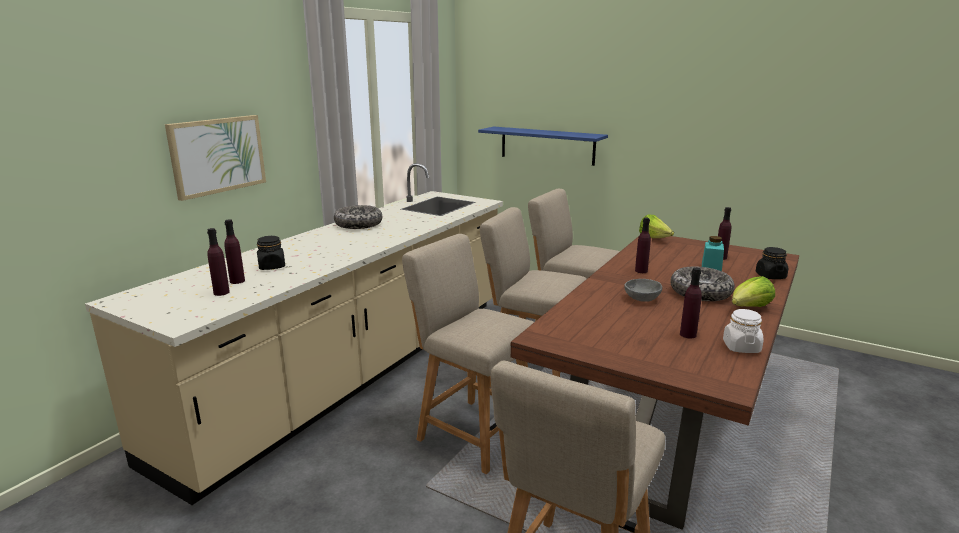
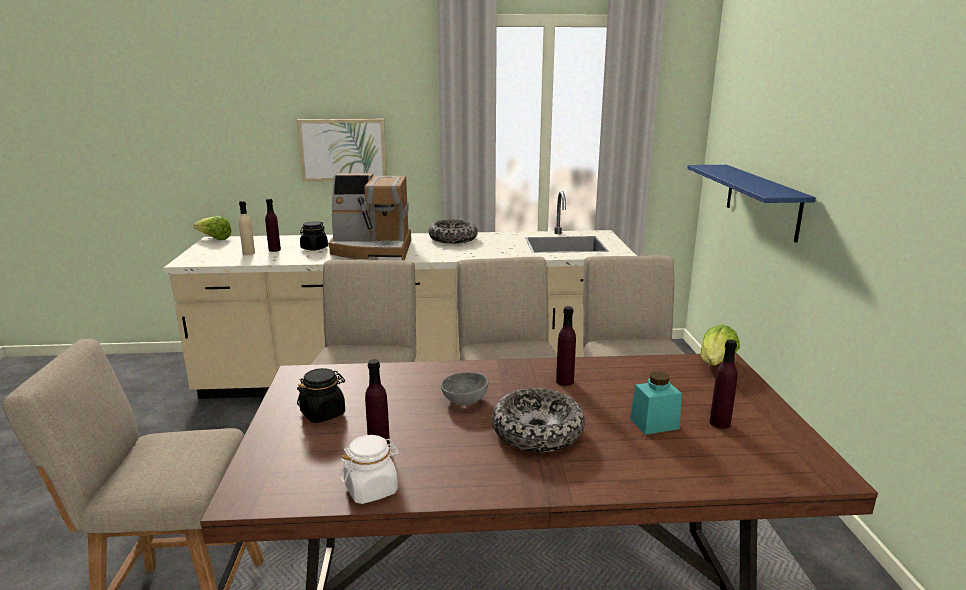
camera: 55 degrees right, 0 degrees up
(221, 292) = (248, 253): purple bottle -> beige bottle
(327, 250) = (372, 249): none -> coffee machine
(749, 308) = (521, 477): lettuce -> lettuce (214, 239)
(770, 276) = (698, 476): black jar -> black jar (323, 413)

